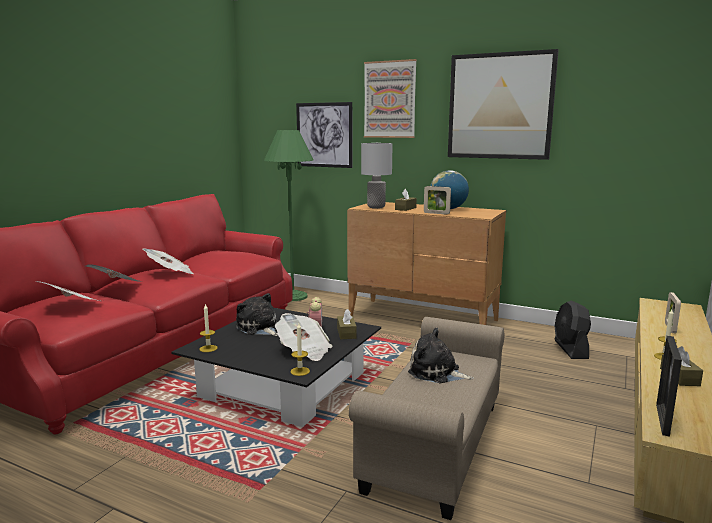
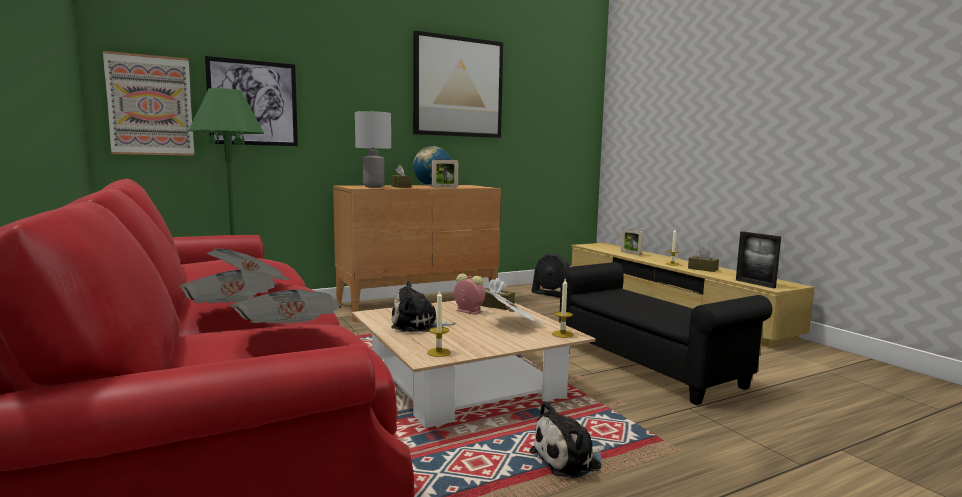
camera: 55 degrees left, 5 degrees down
(284, 384) = (463, 383): black coffee table -> beige coffee table
(389, 99) = (345, 67): picture -> picture (150, 105)
(435, 445) = (647, 364): beige ottoman -> black ottoman
(437, 372) = (629, 302): plush toy -> plush toy (569, 459)

